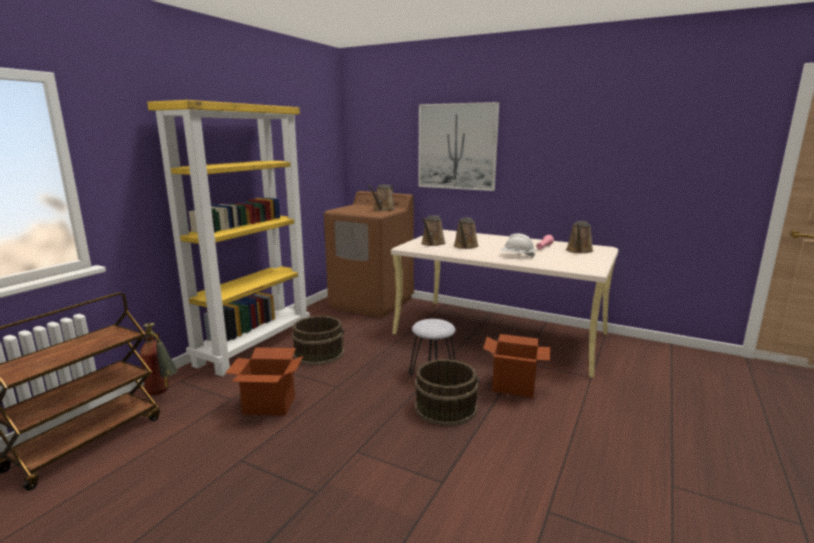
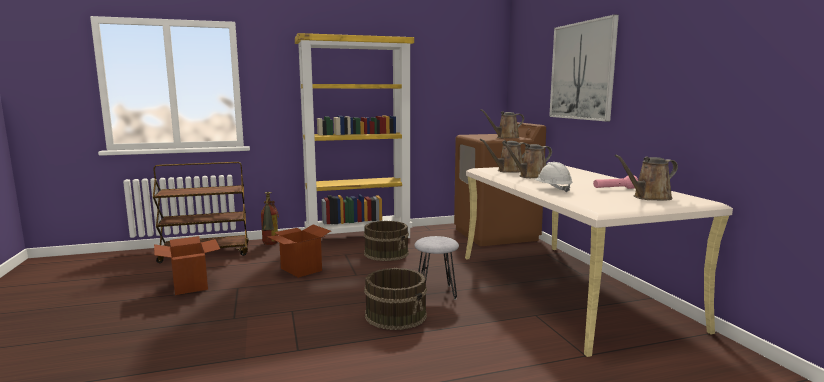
camera: 45 degrees right, 5 degrees down
(514, 386) = (483, 327): cardboard box -> cardboard box (190, 285)

